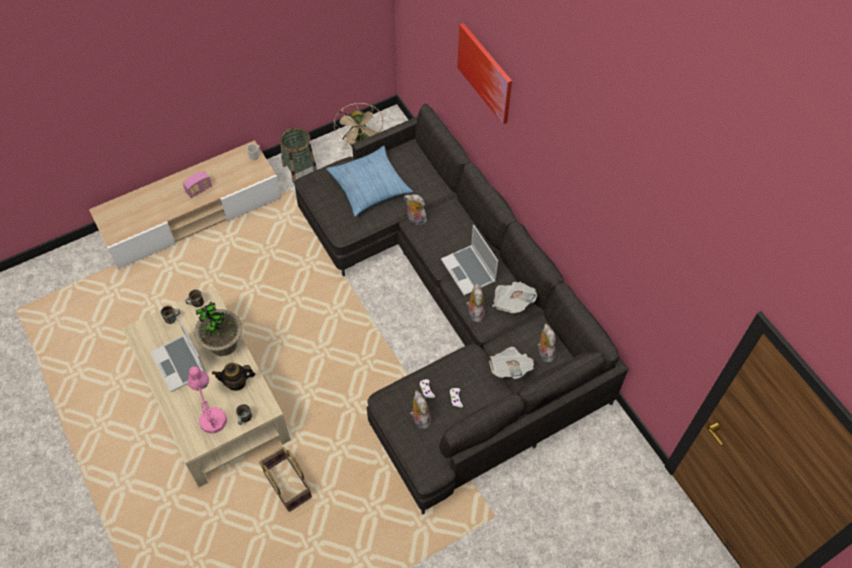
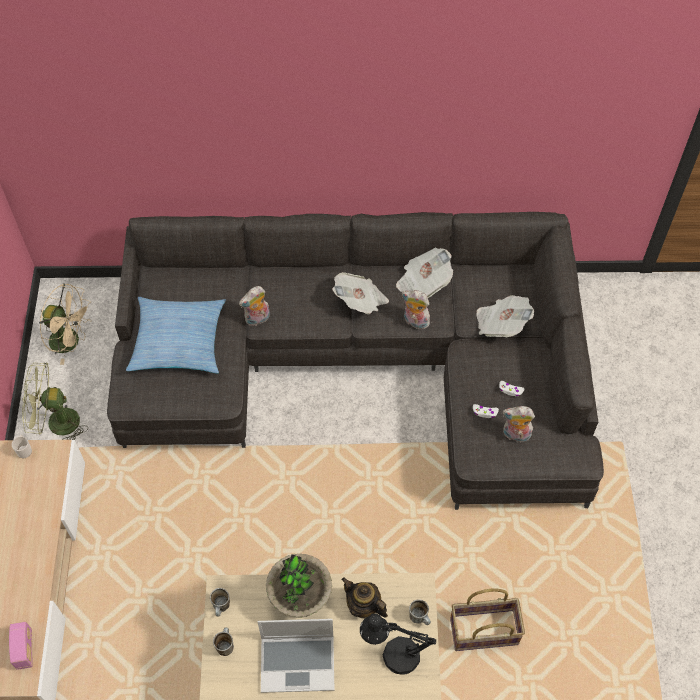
camera: 60 degrees left, 0 degrees up
(199, 189) = (28, 539): radio -> radio (24, 649)
(211, 415) = (393, 654): pink table lamp -> black table lamp
(236, 382) = (363, 606): teapot -> teapot turned 105 degrees clockwise
(300, 169) = (56, 423): basket -> green fan
(469, 271) = (360, 301): laptop -> newspaper
(485, 73) = (219, 103): picture -> none
(544, 352) = (500, 285): plush toy -> none

